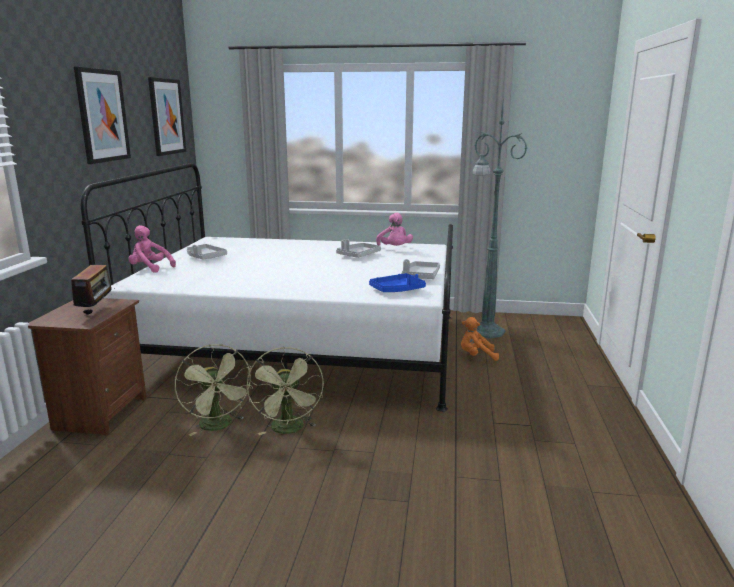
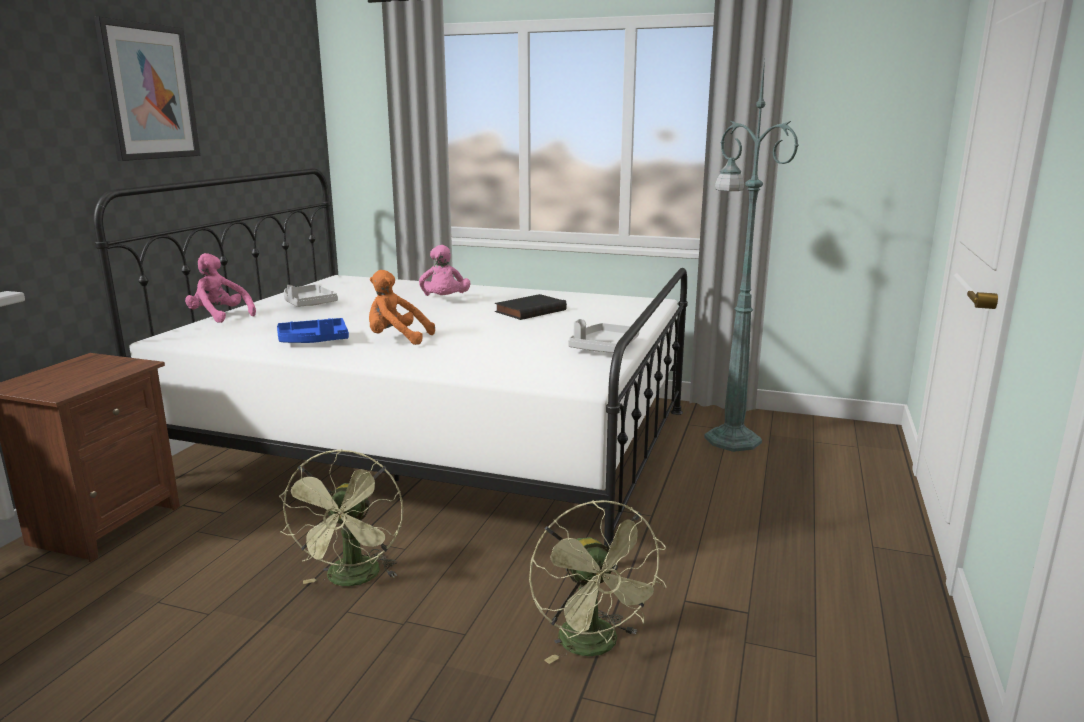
camera: 10 degrees right, 0 degrees up
(96, 311) = (90, 376): radio -> none
(166, 116) = (274, 100): picture -> none
(219, 426) = (254, 563): green fan -> green fan (595, 646)
(358, 255) = (530, 310): grey tray -> black book
(394, 249) = (591, 303): pink plush toy -> pink plush toy (444, 300)
(397, 290) = (551, 368): blue tray -> blue tray (314, 341)
(476, 356) = (699, 480): orange plush toy -> orange plush toy (396, 339)

